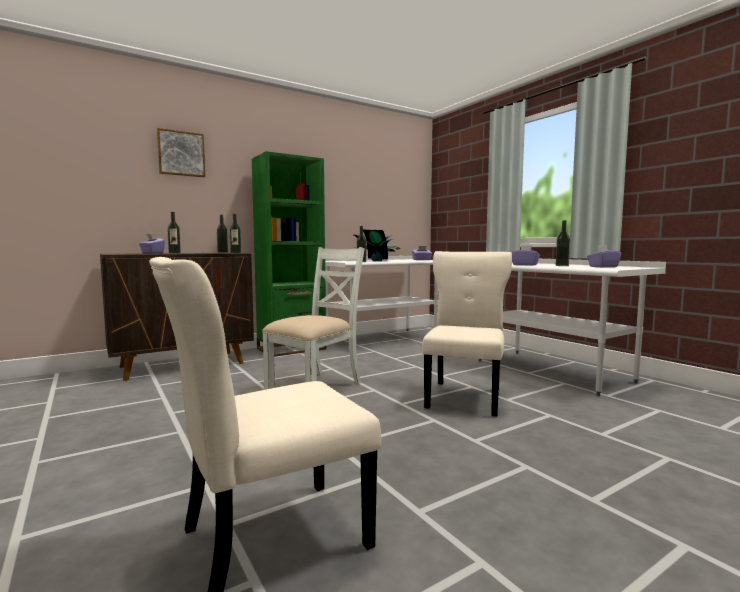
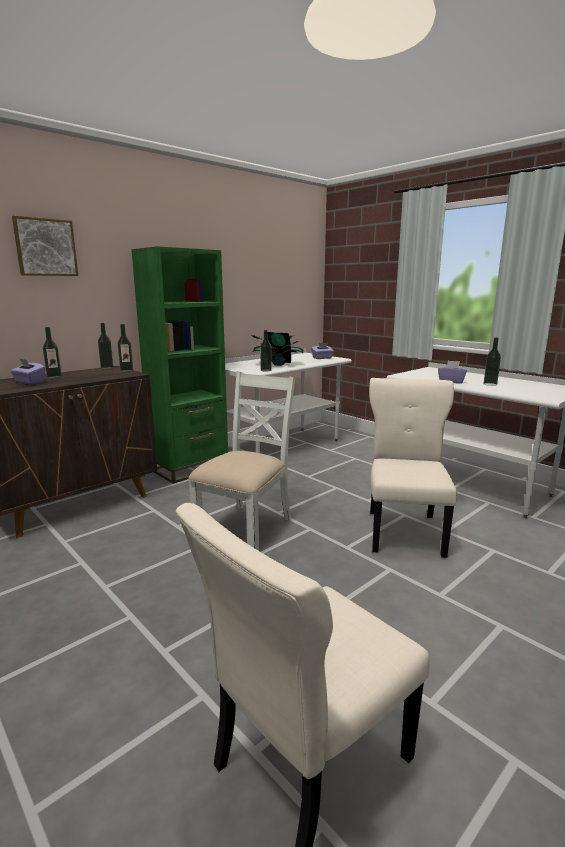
camera: 10 degrees left, 10 degrees up
(603, 267) = (533, 388): purple tissue box -> none

